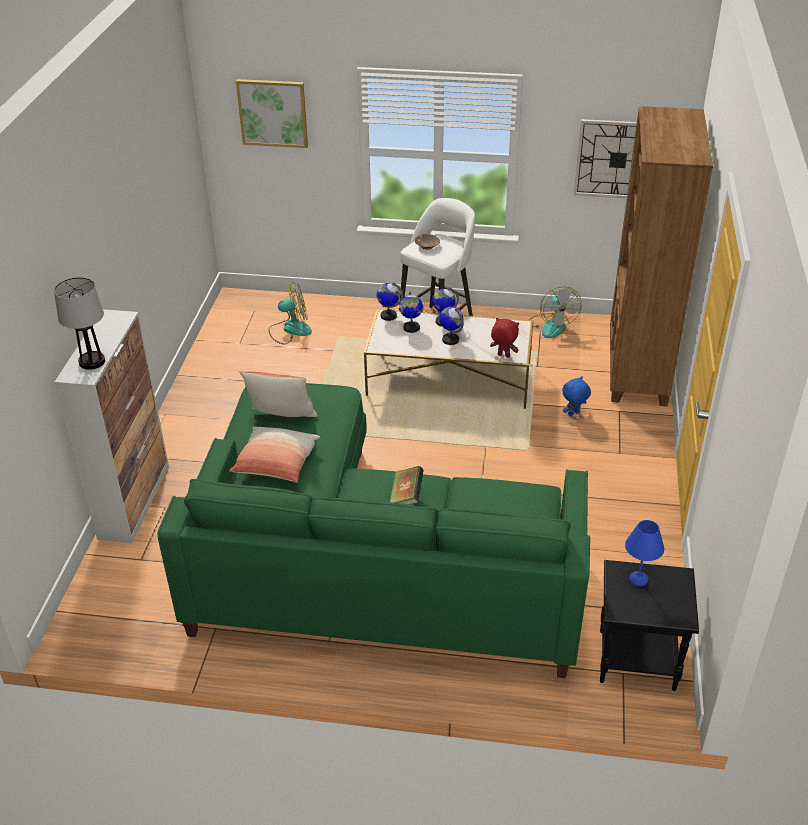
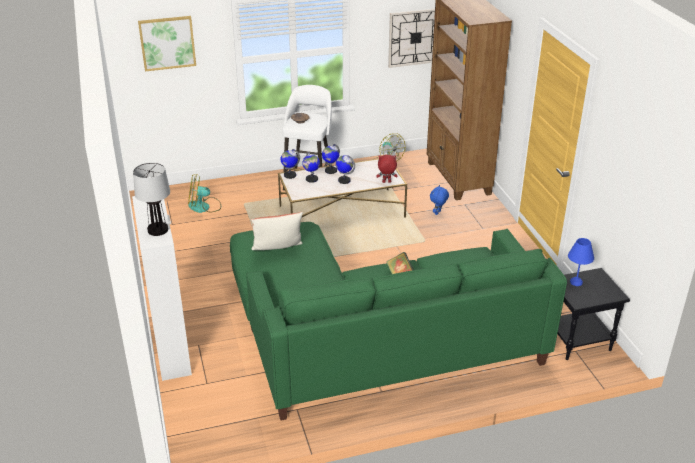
camera: 25 degrees left, 5 degrees down
(276, 464) = (297, 280): pillow -> none
(290, 330) = (204, 207): fan -> fan turned 150 degrees counterclockwise

